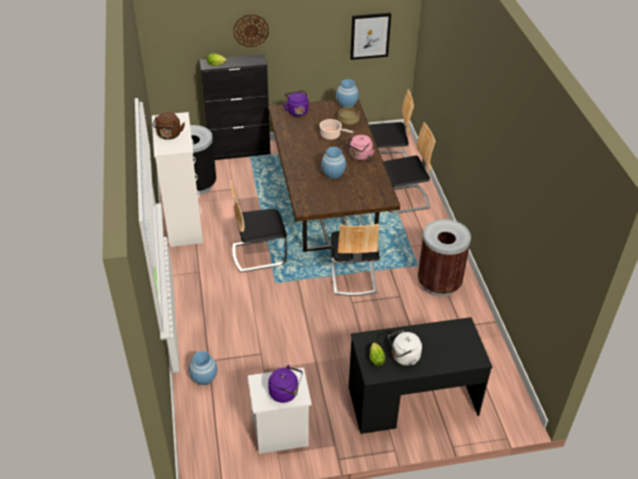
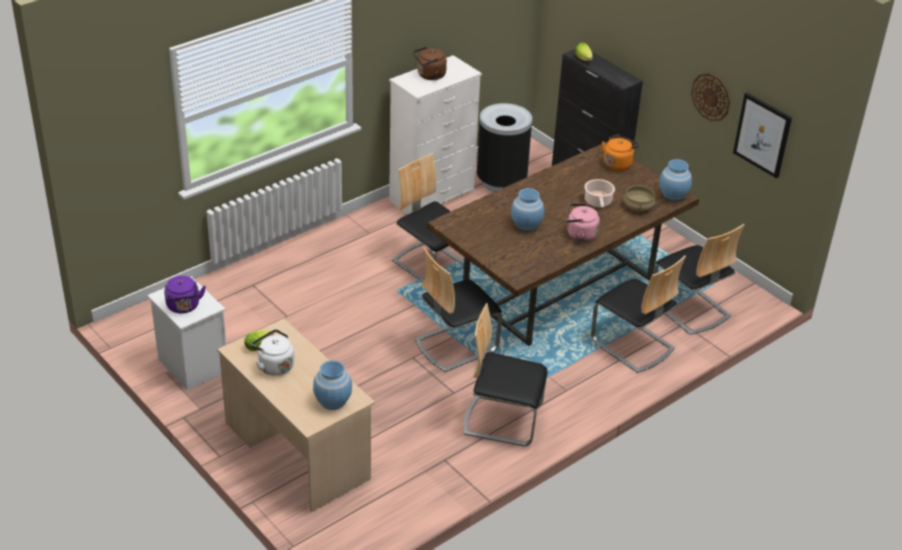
camera: 60 degrees right, 5 degrees down
(204, 377) = (229, 290): blue vase -> blue vase (333, 401)
(251, 30) = (639, 43): wall clock -> wall clock (711, 97)
(297, 111) = (618, 163): purple kettle -> orange kettle
(412, 401) = (297, 450): black desk -> beige desk
(438, 283) = (503, 420): brown trash can -> chair

